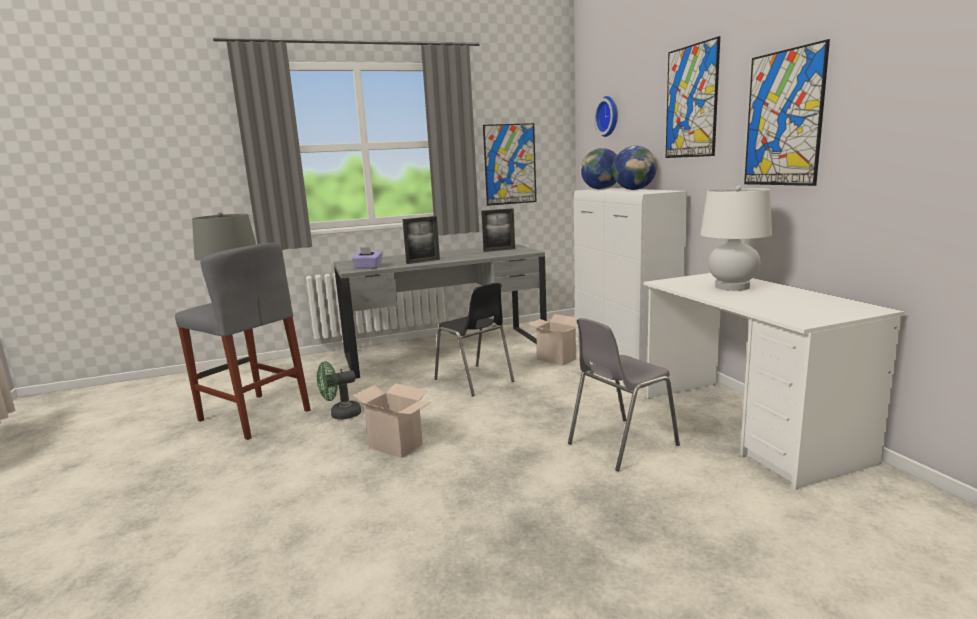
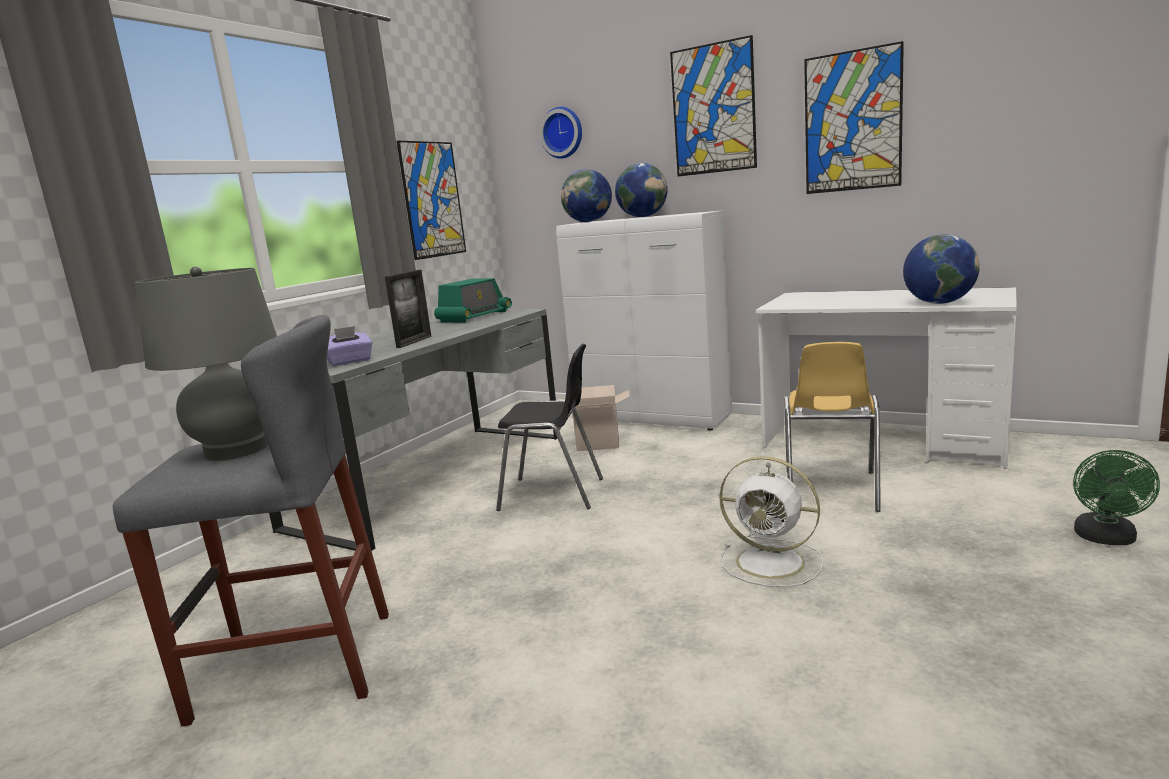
camera: 40 degrees left, 0 degrees up
(340, 415) = (455, 598): green fan -> green fan (1106, 539)
(398, 445) = (622, 592): cardboard box -> none
(490, 468) = (773, 562): none -> white fan
(499, 250) = (474, 317): picture frame -> radio
(620, 444) = (830, 491): grey chair -> yellow chair
(732, 287) = (846, 298): white table lamp -> none
(767, 309) = (939, 303): none -> globe

